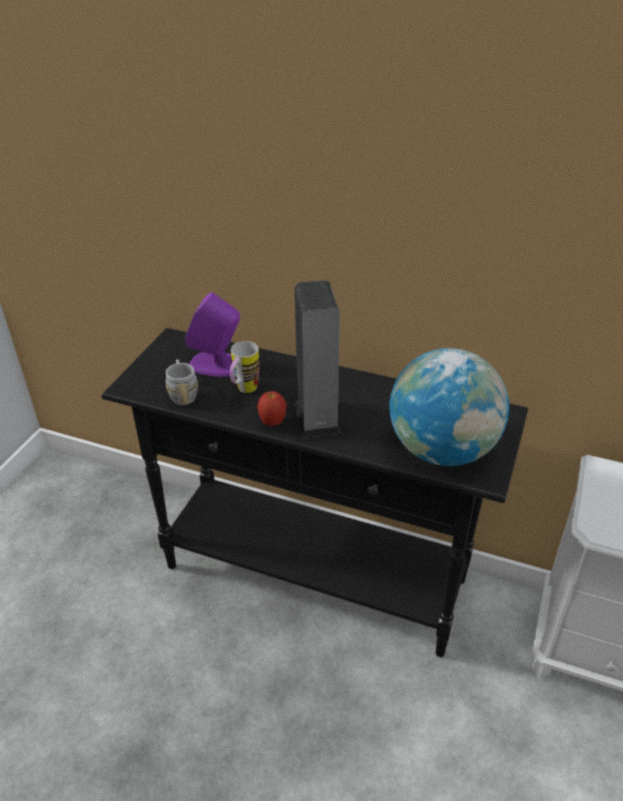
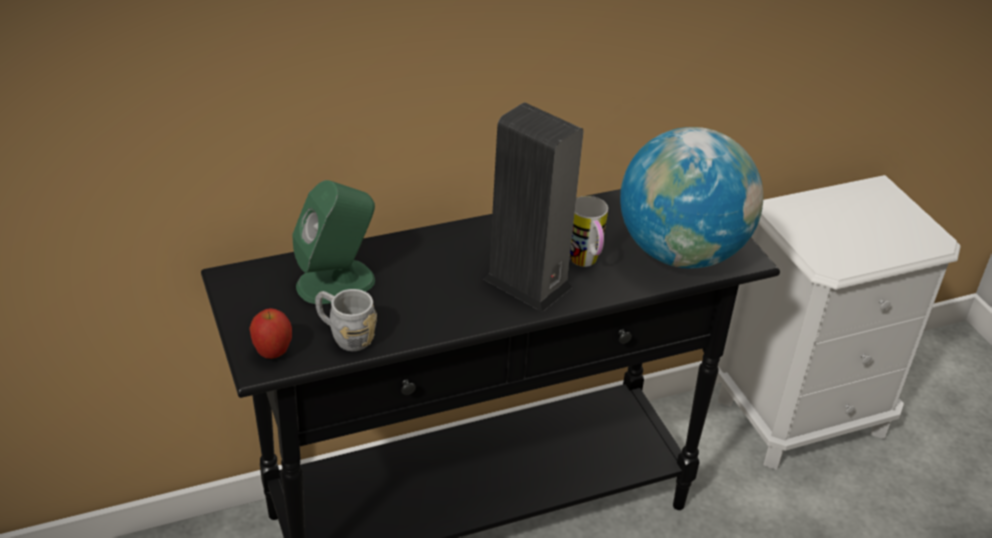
camera: 45 degrees left, 0 degrees up
(216, 364) = (337, 282): purple speaker -> green speaker
(244, 391) = (412, 295): mug -> mug (586, 264)
(272, 422) = (491, 313): apple -> apple (273, 353)

